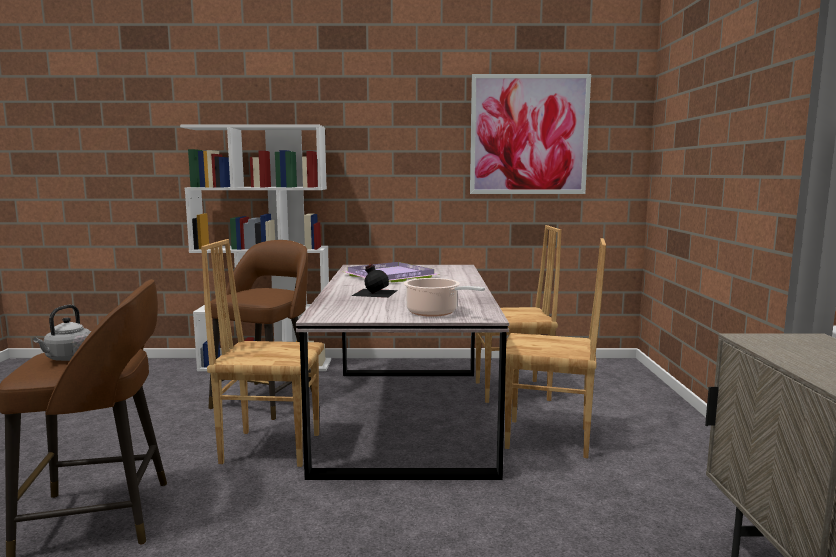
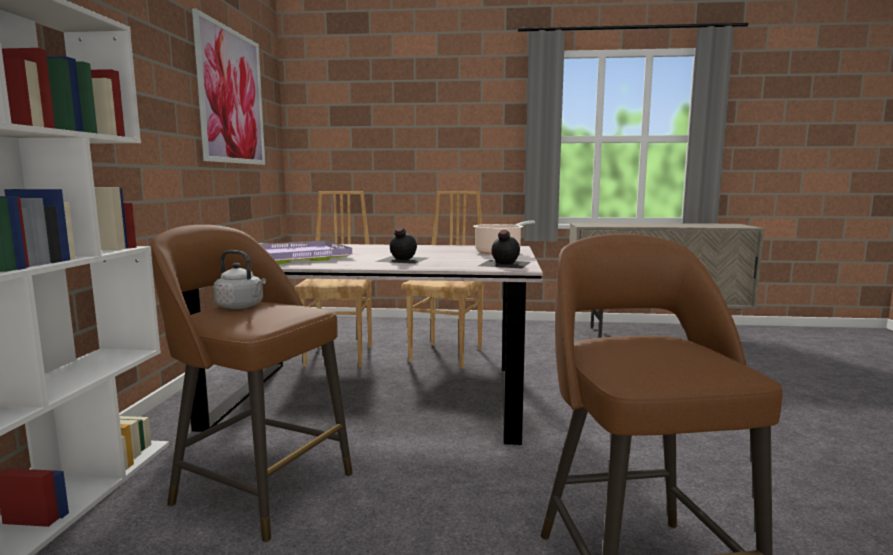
camera: 85 degrees left, 0 degrees up
(68, 358) = (667, 355): grey kettle -> grey kettle (242, 307)
(271, 447) = (442, 469): brown chair -> none
(346, 313) = (503, 264): none -> black bottle

